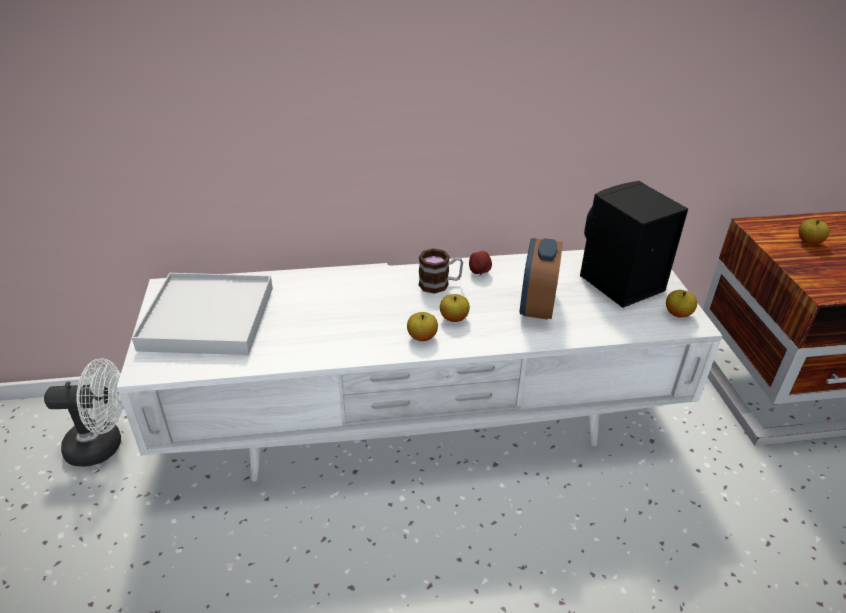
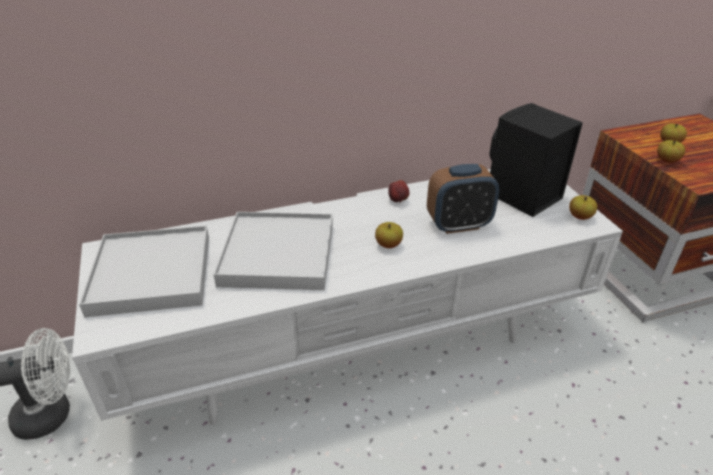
camera: 10 degrees left, 0 degrees up
(337, 314) = (278, 254): none -> white tray
(422, 337) = (365, 266): apple -> apple (667, 161)
(440, 284) = (366, 215): mug -> none
(537, 306) = (458, 225): alarm clock -> alarm clock turned 105 degrees counterclockwise

